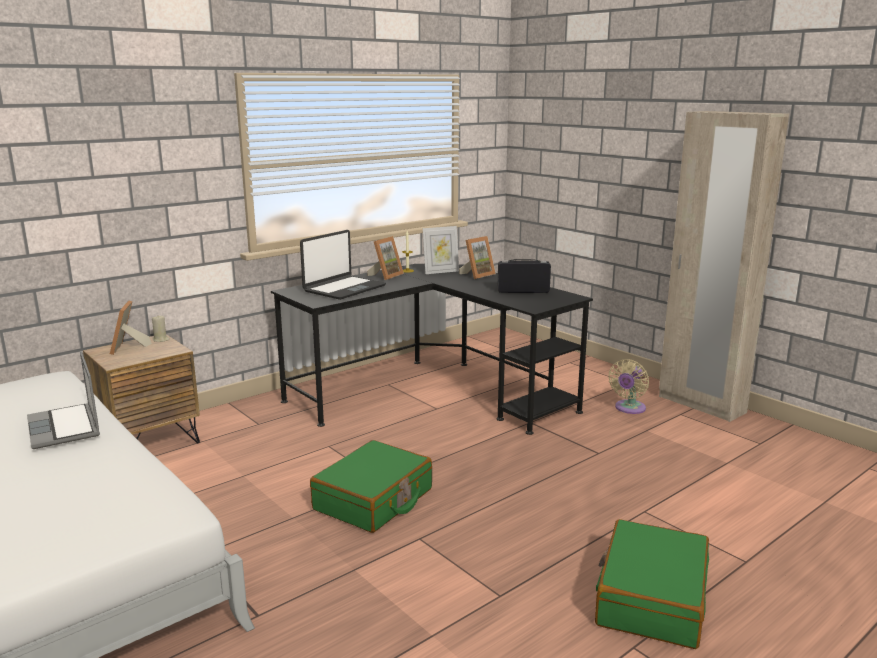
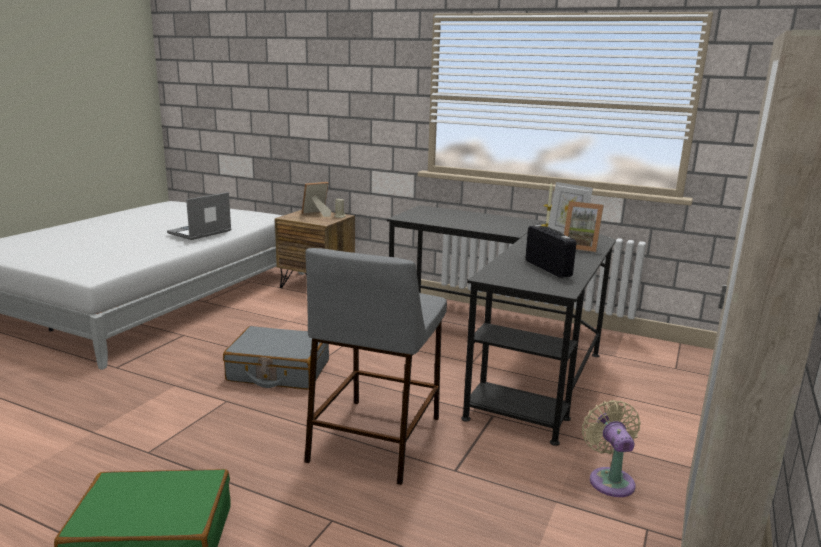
camera: 65 degrees right, 0 degrees up
(344, 289) = (453, 218): laptop -> none
(374, 500) = (278, 371): green suitcase -> grey suitcase
(386, 276) = (516, 223): picture frame -> none
(537, 473) = (376, 437): none -> grey stool
(629, 409) = (610, 479): beige fan -> beige fan turned 75 degrees clockwise

